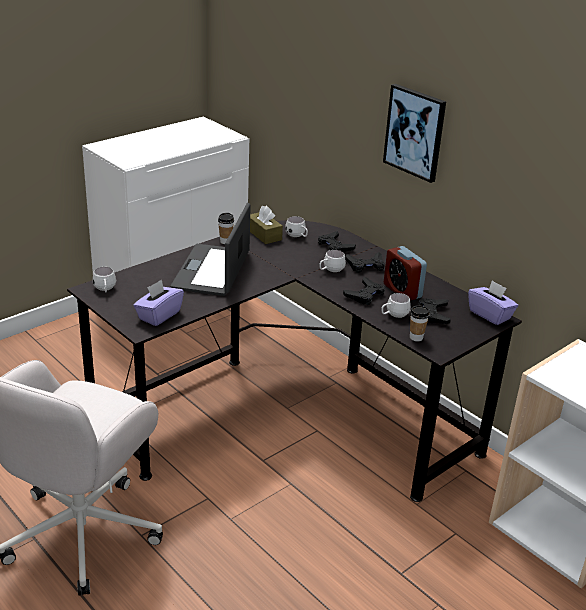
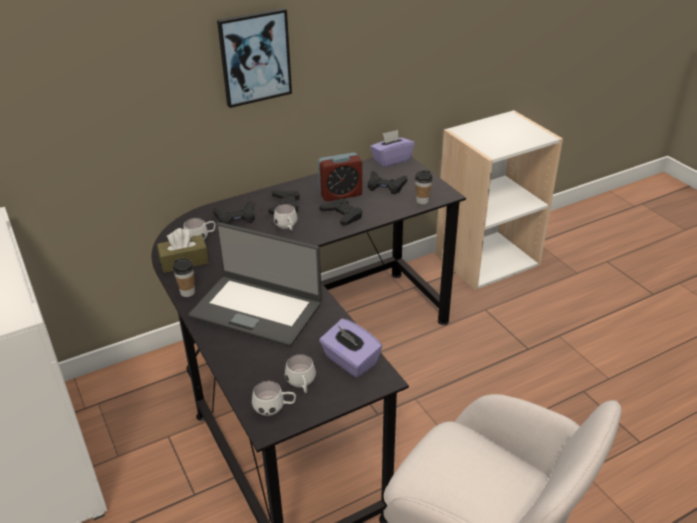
camera: 75 degrees left, 5 degrees up
(394, 315) = (383, 206): white mug -> white mug (302, 385)

